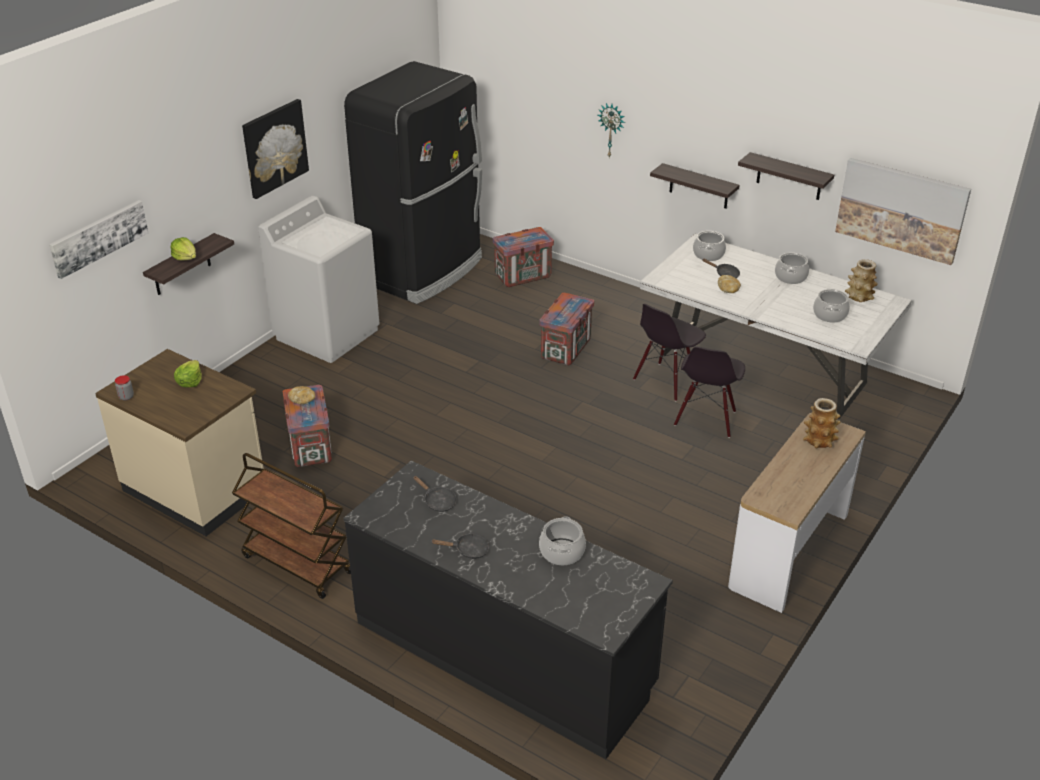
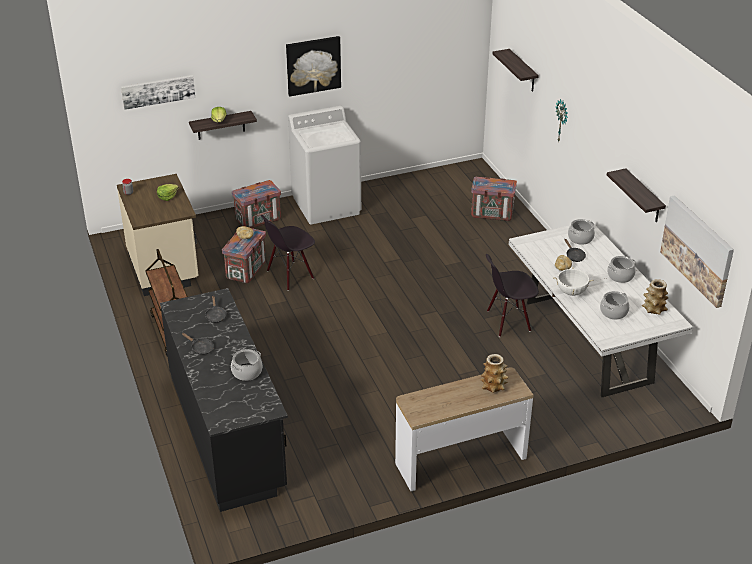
camera: 35 degrees right, 0 degrees up
(424, 271) = (430, 186): black fridge -> none
(566, 349) = (465, 273): crate -> crate (258, 220)
(699, 186) = (600, 184): shelf -> shelf (523, 71)
(706, 419) = (506, 357): black chair -> black chair (290, 275)
(768, 311) = (571, 292): none -> white cooking pot

